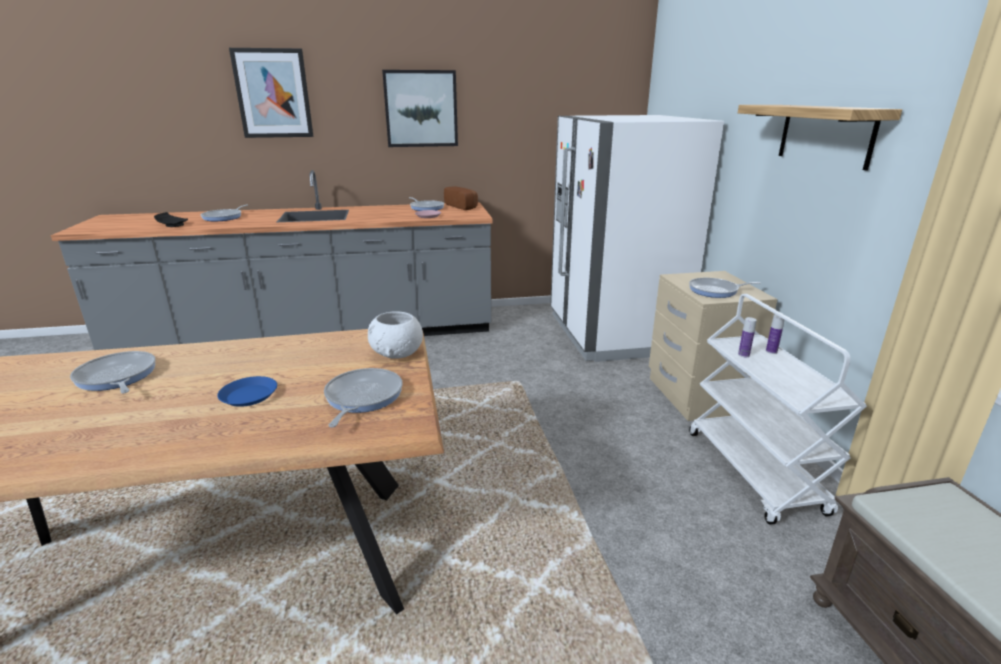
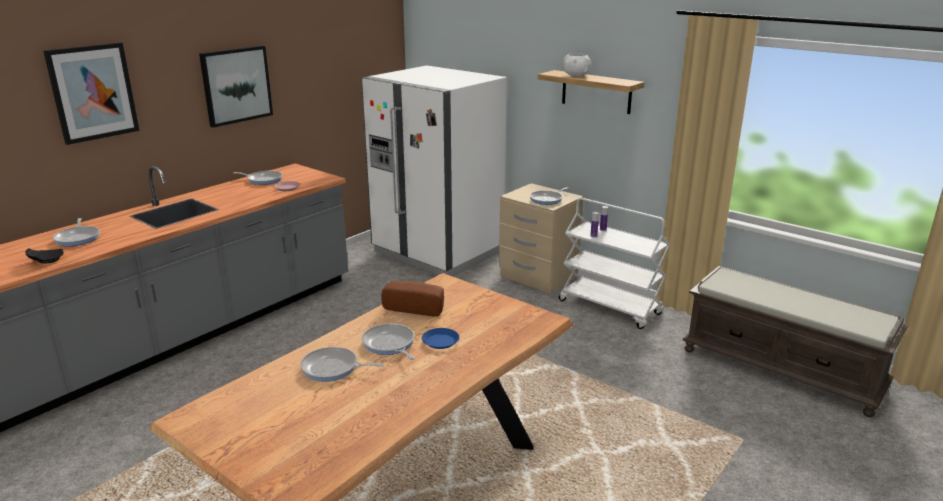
camera: 40 degrees left, 0 degrees up
(362, 398) = (500, 318): frying pan -> frying pan (389, 344)
(397, 354) = (468, 292): white bowl -> white bowl (576, 75)
(463, 206) = (293, 171): bread -> bread (415, 307)

